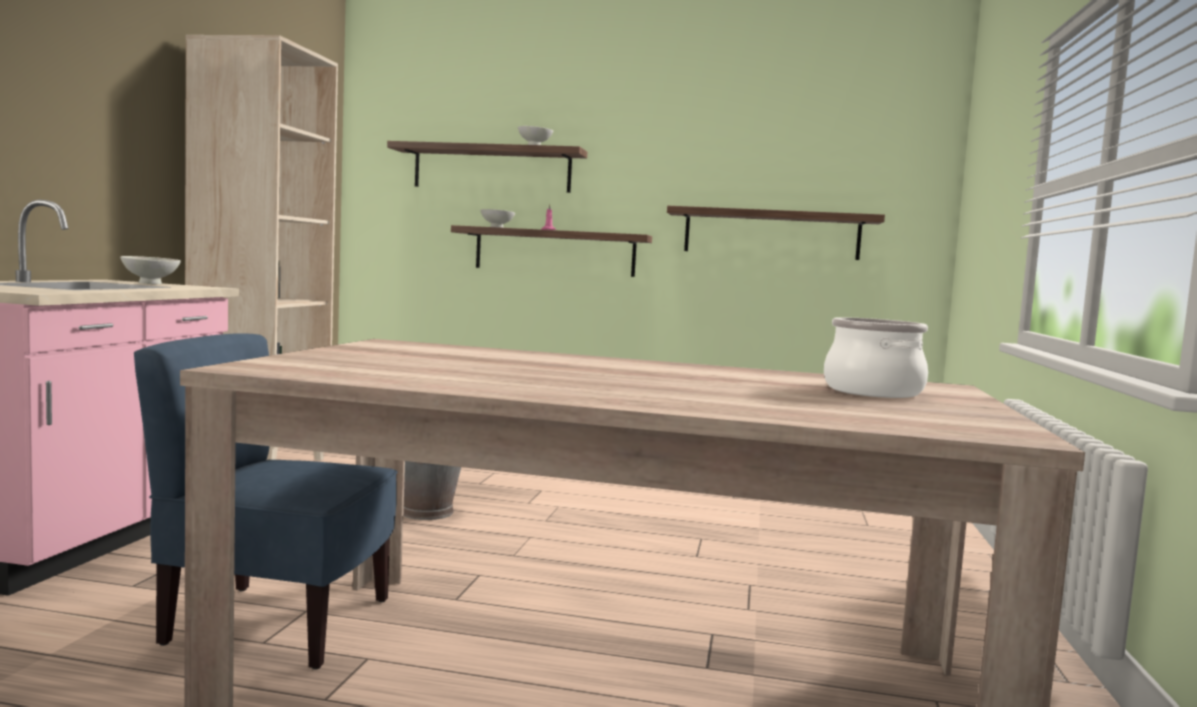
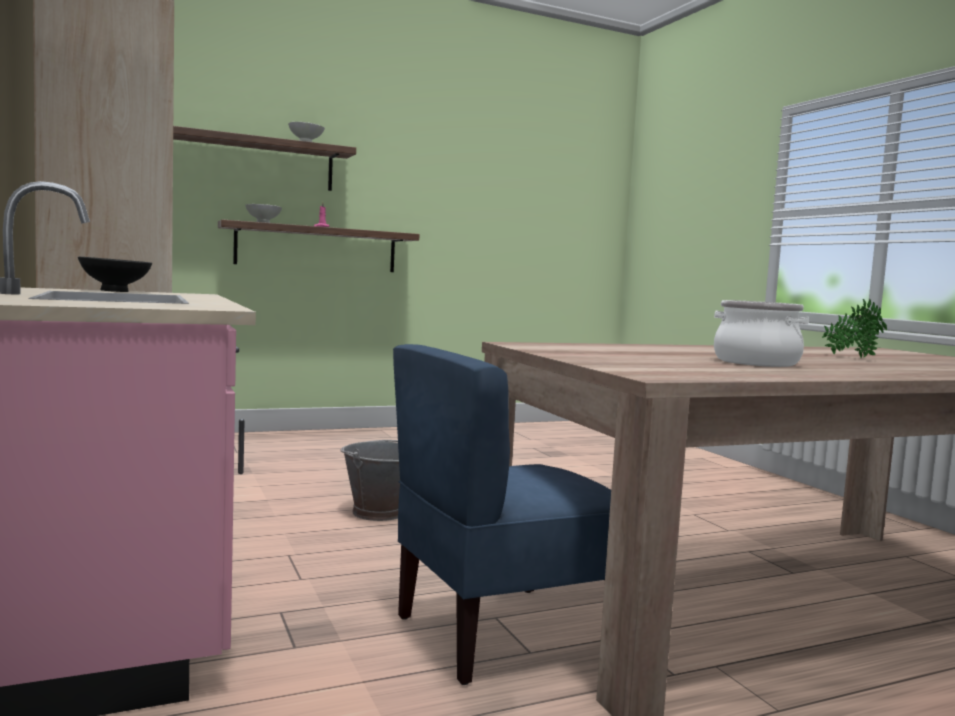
camera: 35 degrees left, 0 degrees up
(152, 283) = (116, 291): white bowl -> black bowl
(735, 384) = (851, 357): none -> potted plant
(771, 234) = (504, 235): shelf -> none
(874, 391) = (899, 355): cooking pot -> cooking pot (756, 362)

